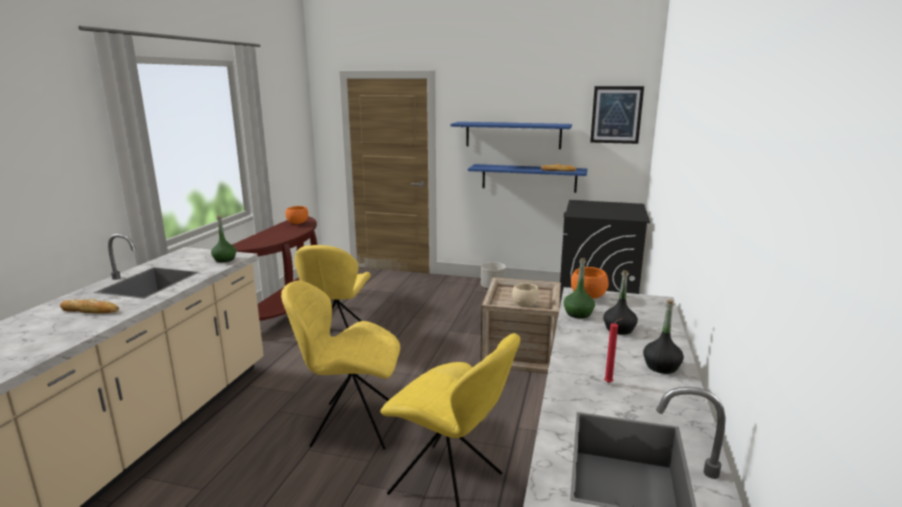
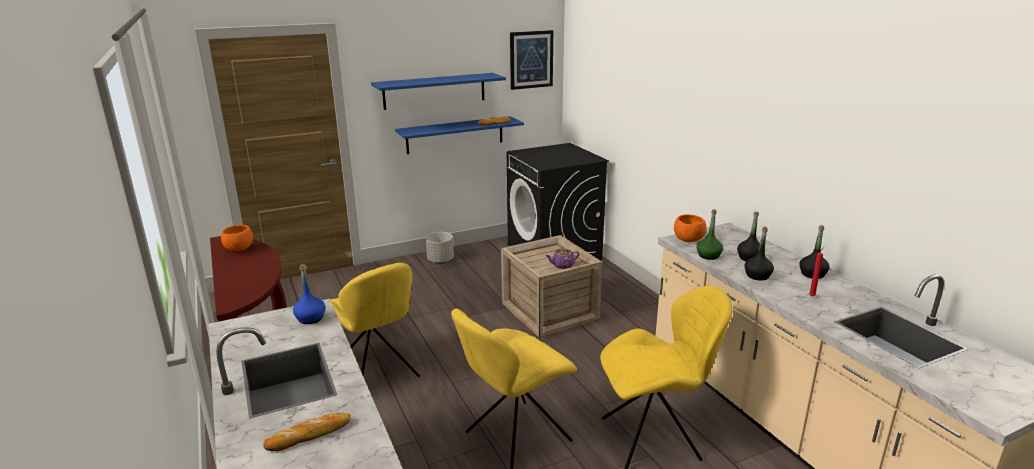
camera: 40 degrees left, 5 degrees up
(225, 259) = (310, 318): green bottle -> blue bottle
(525, 305) = (562, 265): beige bowl -> purple teapot
(589, 345) = (757, 276): none -> black bottle

